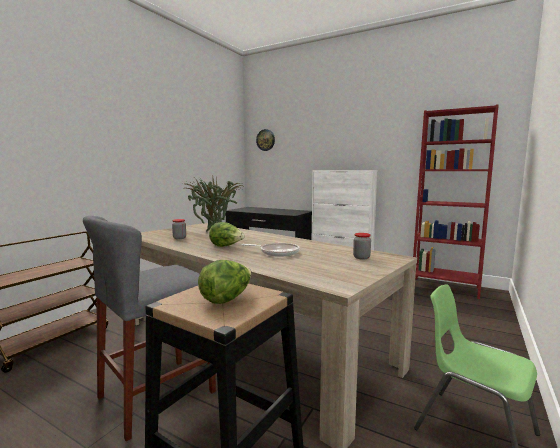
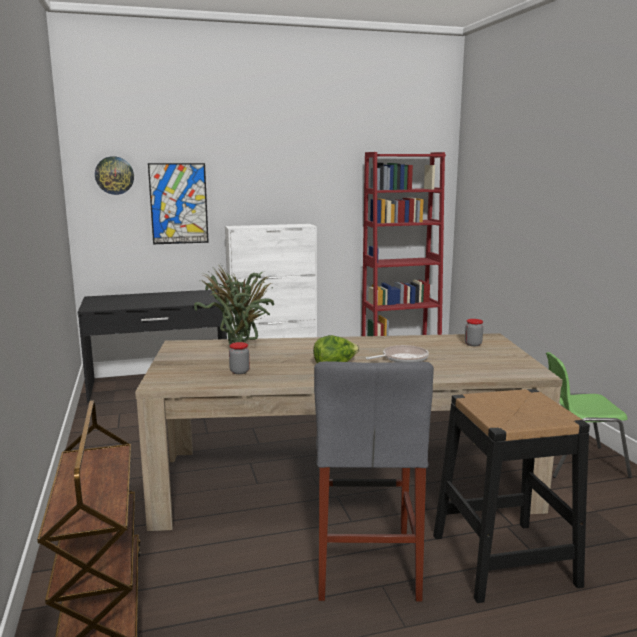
camera: 45 degrees left, 5 degrees up
(227, 299) = (515, 407): lettuce -> none
(296, 156) = (178, 203): none -> picture

